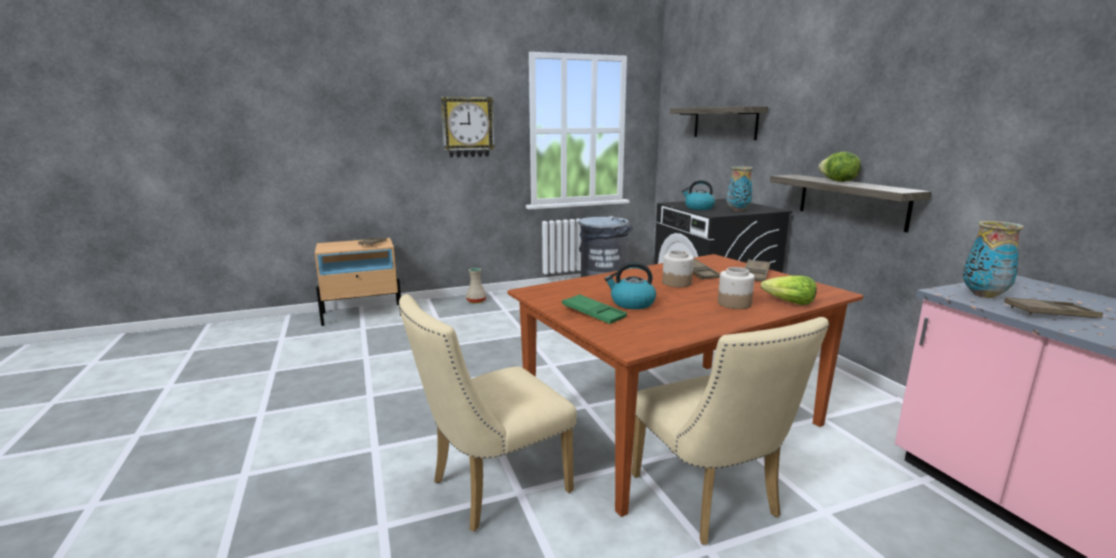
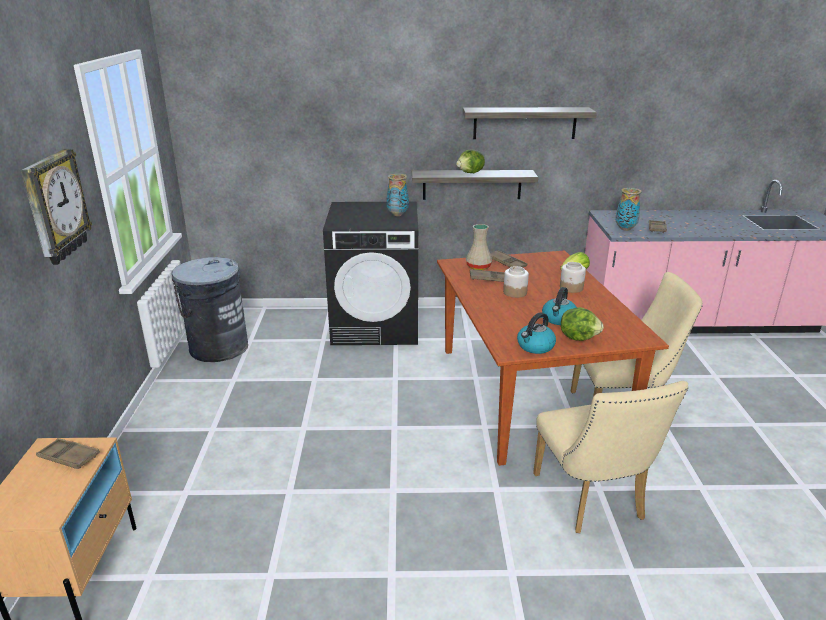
camera: 70 degrees left, 10 degrees up
(476, 301) = (152, 447): beige vase -> beige vase (479, 267)
(593, 313) = (578, 337): green tray -> lettuce
(698, 208) = (371, 223): kettle -> kettle (535, 346)
(724, 123) = (305, 127): shelf -> shelf (524, 123)

